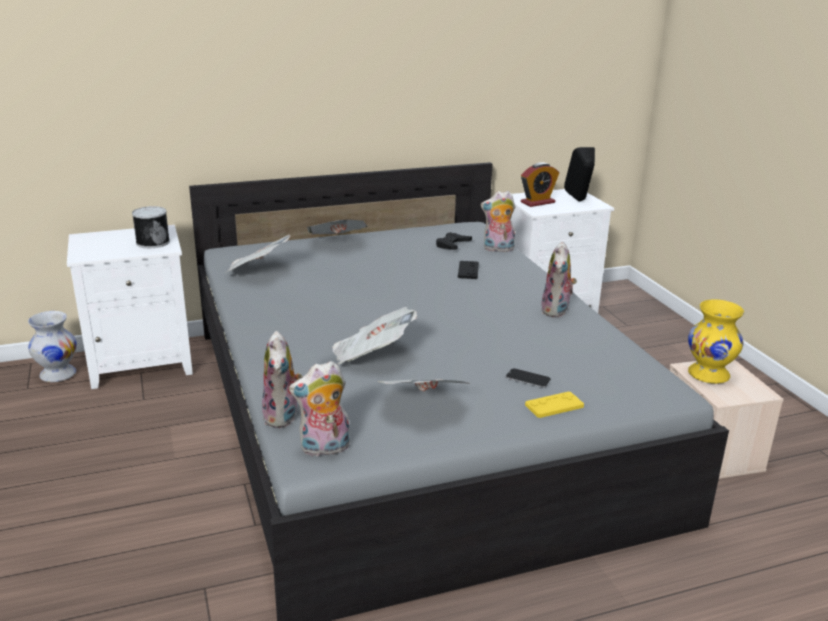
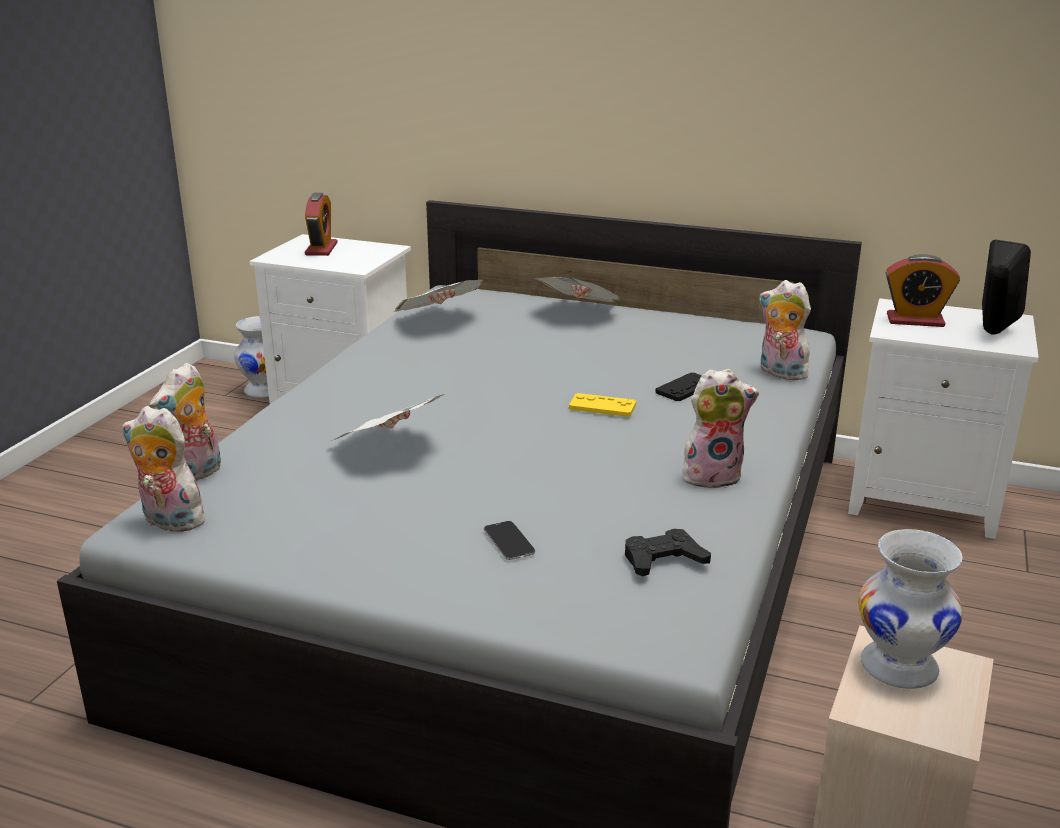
camera: 40 degrees right, 0 degrees up
(110, 241) = (321, 249): none -> alarm clock
(152, 242) = (356, 258): can -> none
(423, 403) = (339, 518): newspaper -> none
(452, 245) = (724, 351): black game controller -> black game controller (663, 560)
(554, 406) = (480, 586): yellow game controller -> yellow game controller (602, 406)
(556, 311) = (712, 476): plush toy -> plush toy turned 150 degrees counterclockwise
(707, 374) = (897, 666): yellow vase -> white vase

